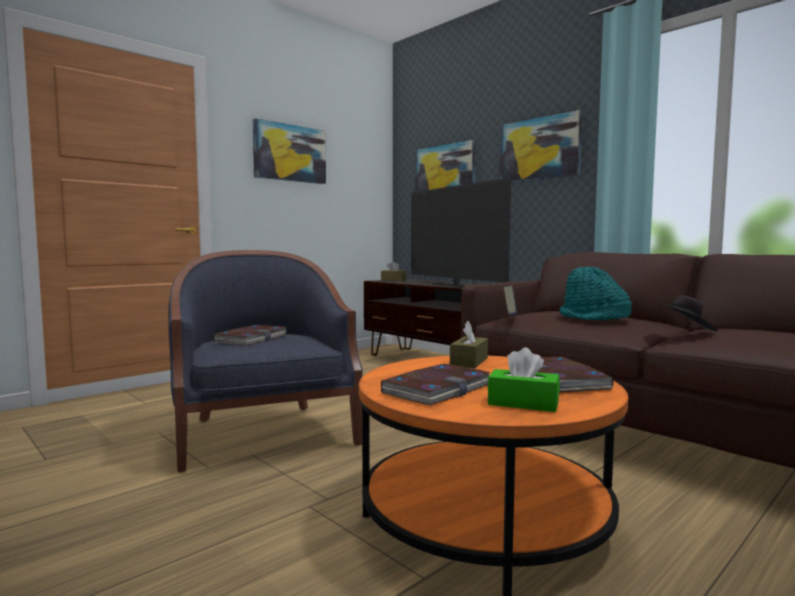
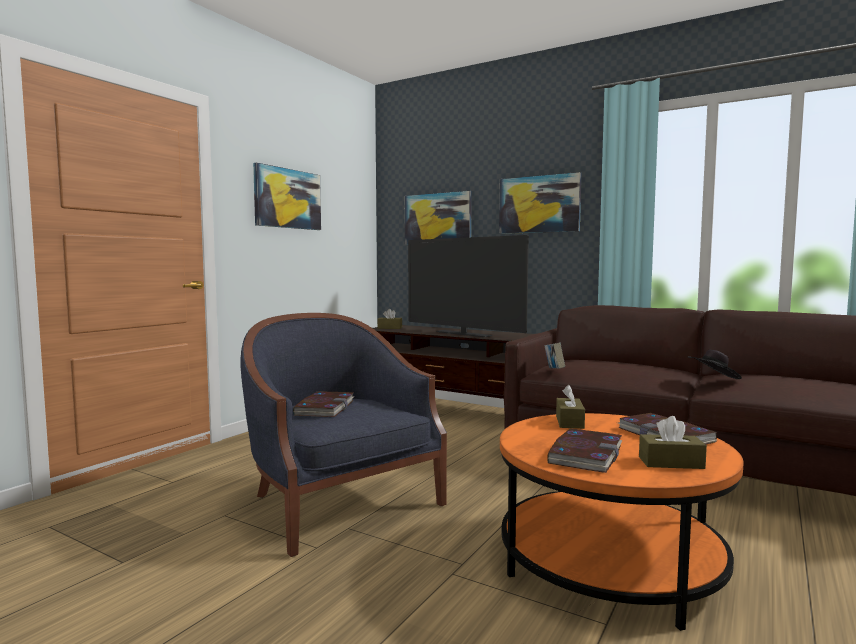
camera: 15 degrees left, 0 degrees up
(523, 403) = (671, 463): green tissue box -> brown tissue box
(593, 318) = (628, 368): turquoise hat -> none

